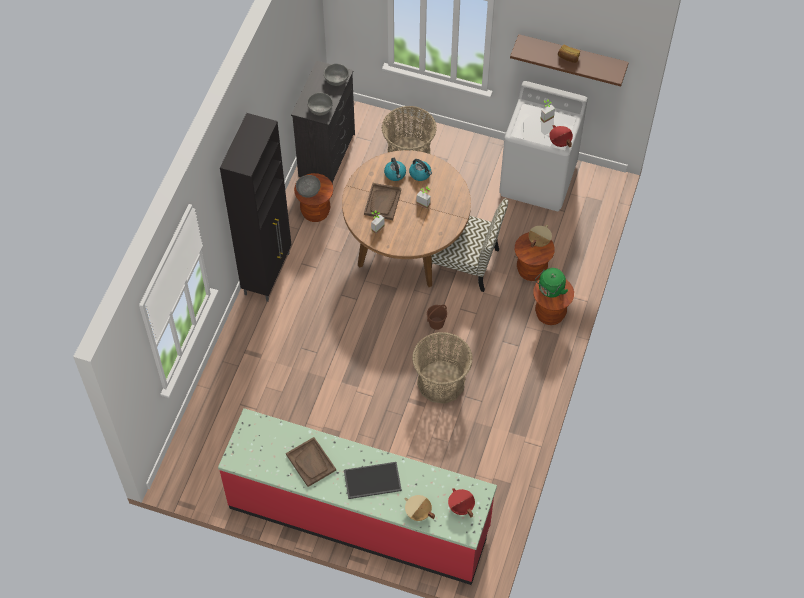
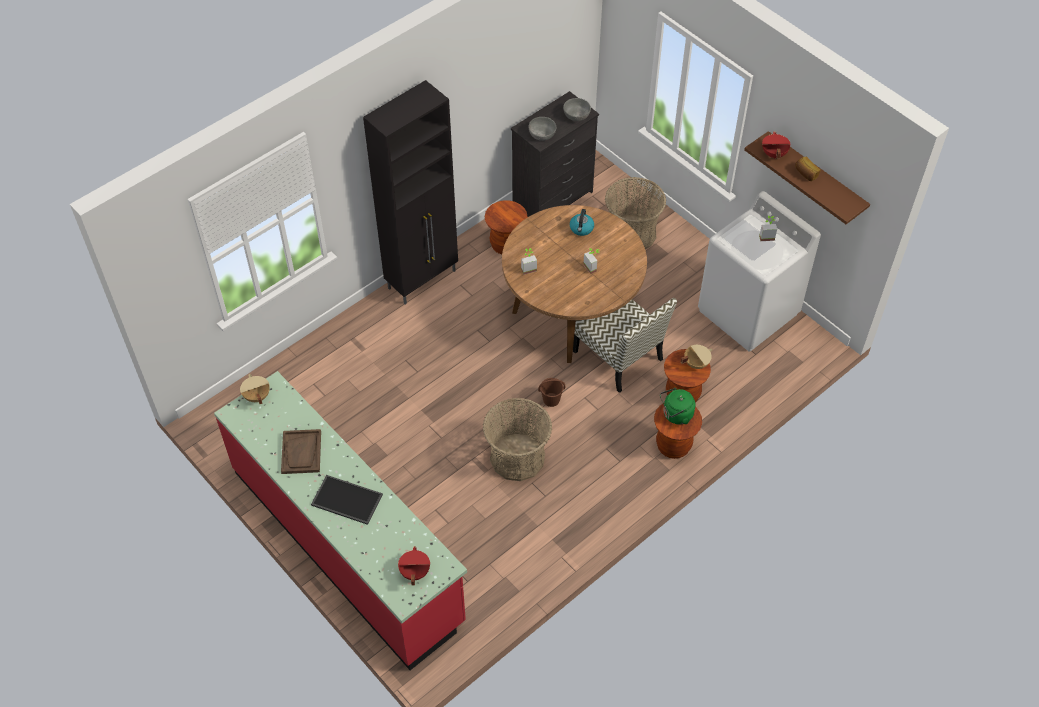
camera: 30 degrees right, 5 degrees down
(308, 190) = (499, 215): grey bowl -> none
(382, 202) = (550, 249): brown tray -> none
(418, 513) = (368, 555): beige cooking pot -> beige cooking pot (256, 396)
(420, 174) = (606, 239): kettle -> none
(559, 142) = (764, 266): red cooking pot -> red cooking pot (773, 154)

